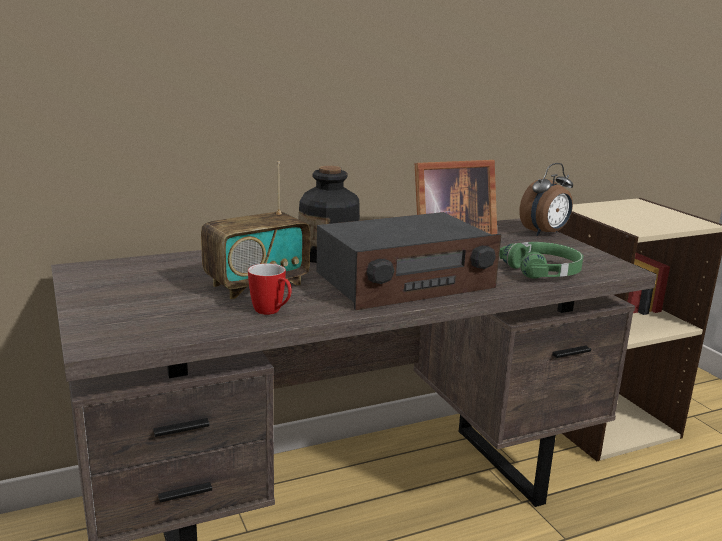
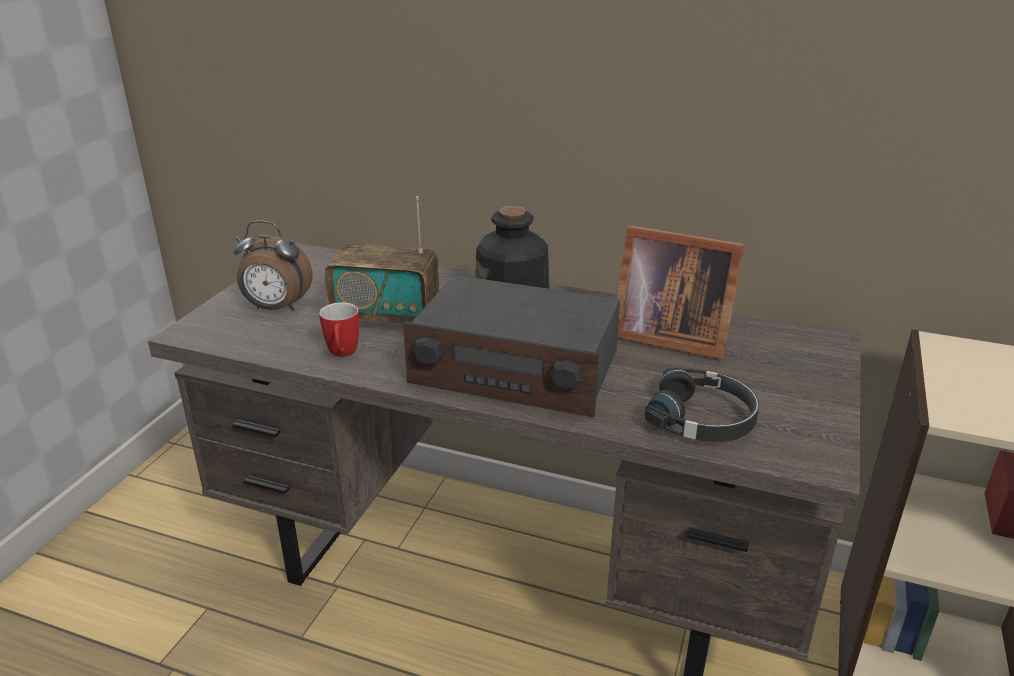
camera: 45 degrees right, 10 degrees up
(543, 270) = (702, 419): green headphones -> black headphones
(545, 233) = (831, 367): alarm clock -> alarm clock (276, 308)

